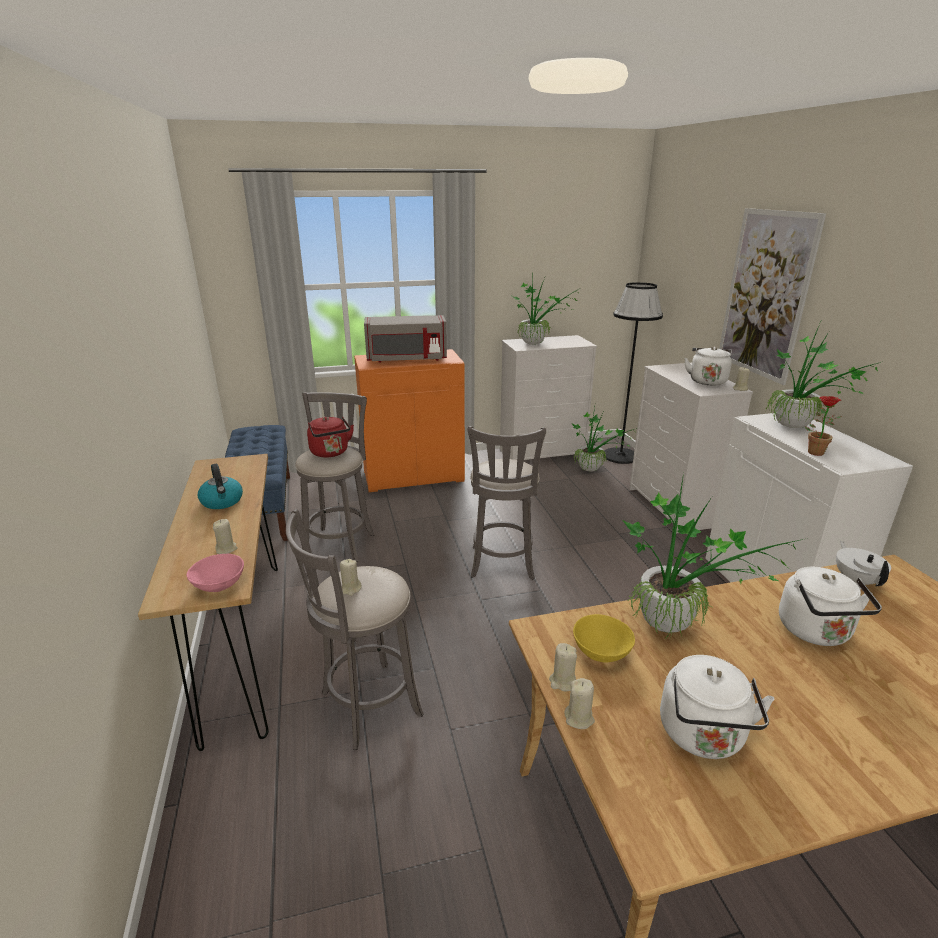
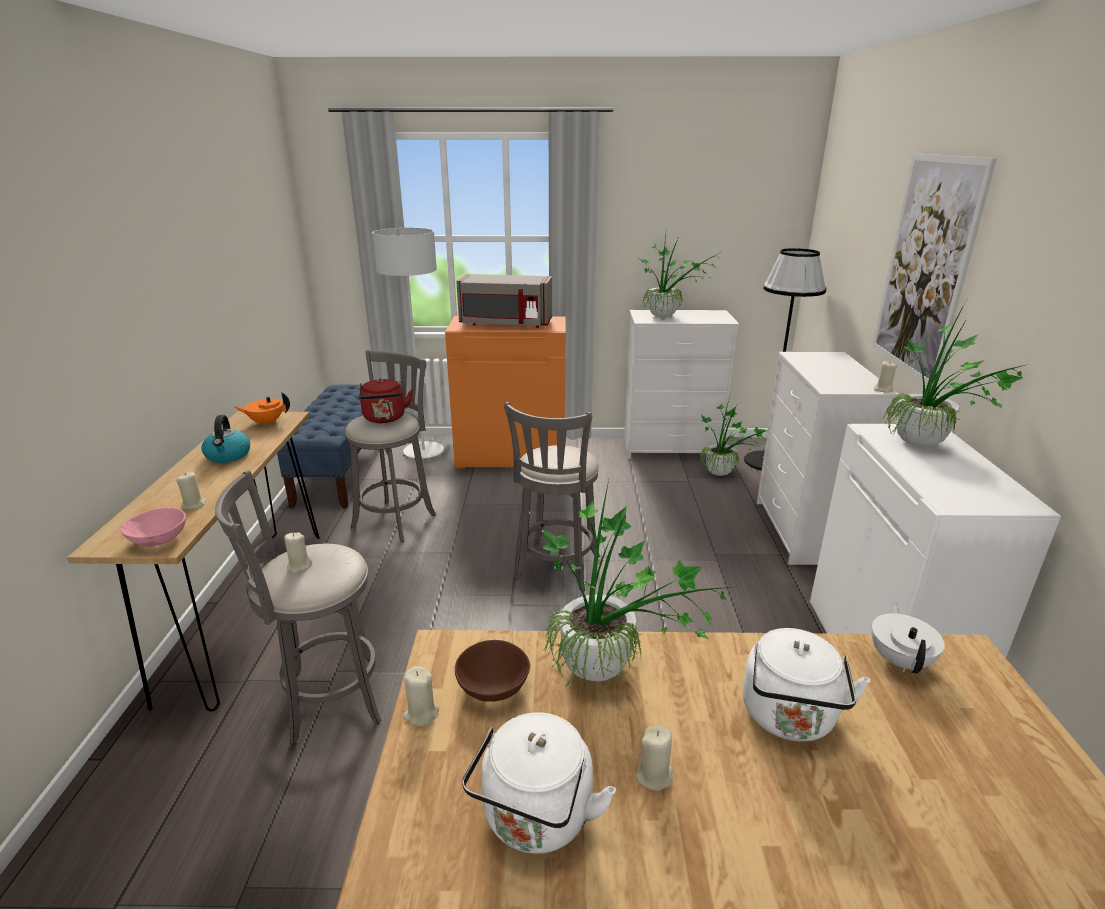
camera: 15 degrees right, 0 degrees up
(234, 467) = (266, 422): none -> orange teapot
(332, 481) = (423, 452): none -> grey floor lamp
(579, 718) = (406, 761): beige candle -> beige candle (654, 775)
(601, 652) = (492, 687): yellow bowl -> brown bowl
(707, 381) = (846, 376): white kettle -> none
(814, 451) = (923, 479): potted plant -> none

